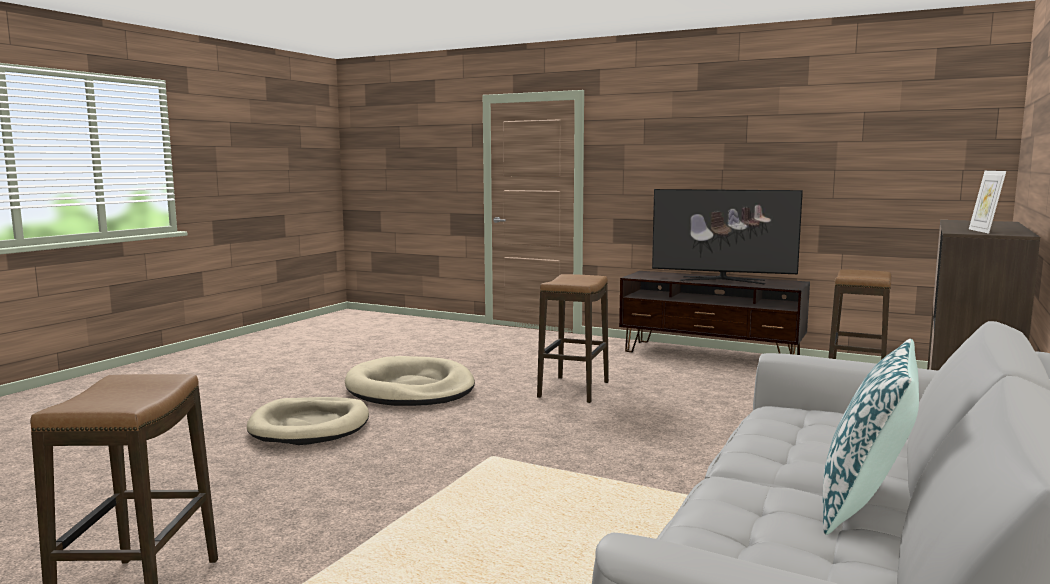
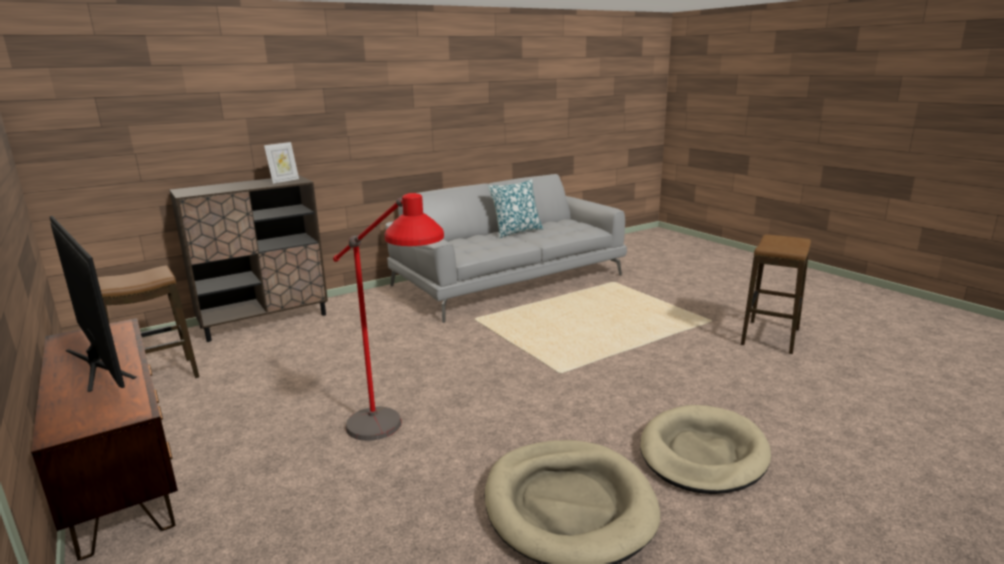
camera: 150 degrees left, 10 degrees up
(573, 390) = (395, 441): stool -> red floor lamp

